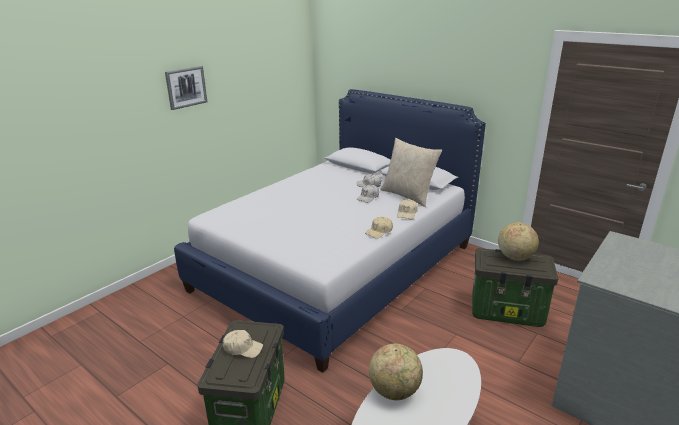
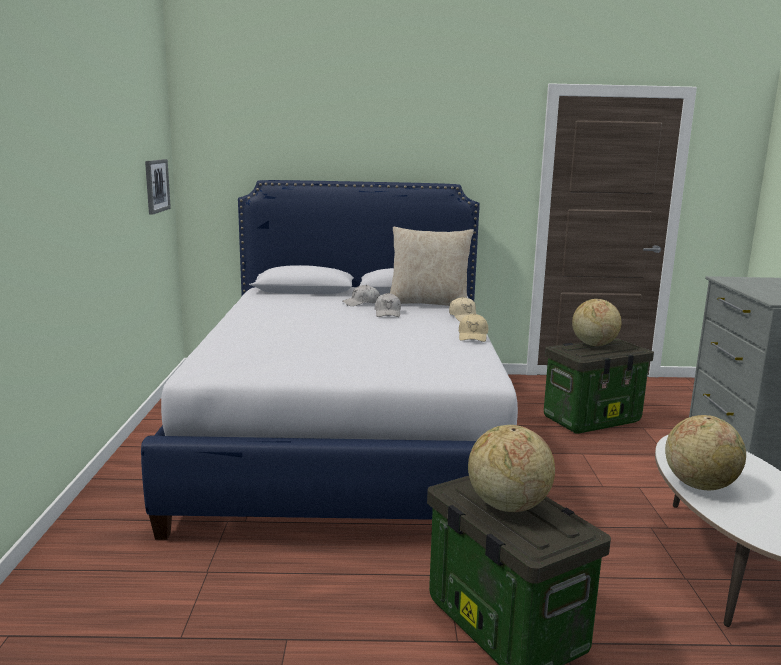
camera: 40 degrees left, 10 degrees down
(186, 87) = (66, 152): picture -> picture (156, 186)
(242, 348) = (507, 506): beige cap -> globe

